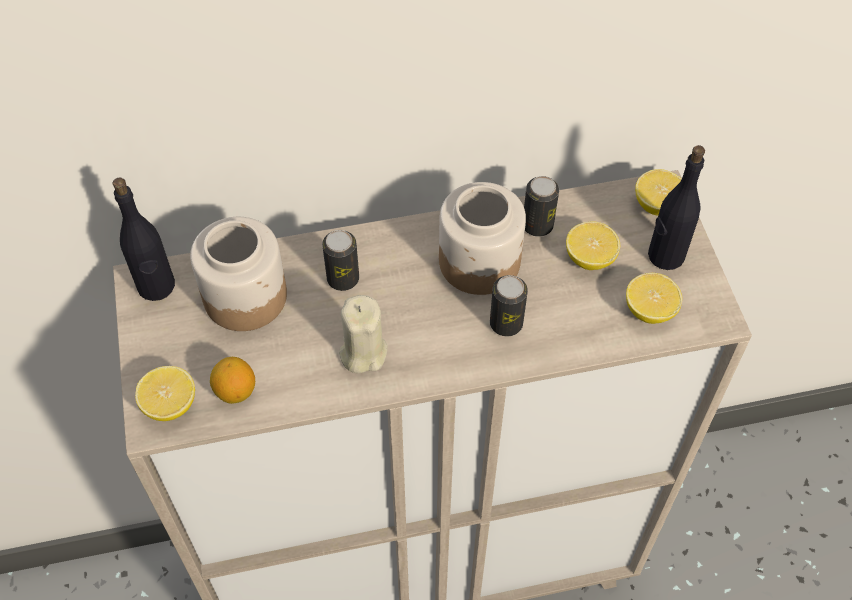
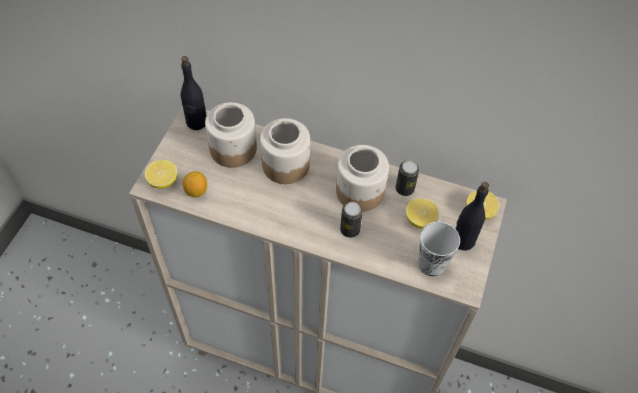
camera: 30 degrees right, 0 degrees up
(343, 279) = (285, 164): can -> jar
(363, 352) = (268, 205): beige candle -> none
(649, 310) = (431, 264): lemon -> cup

